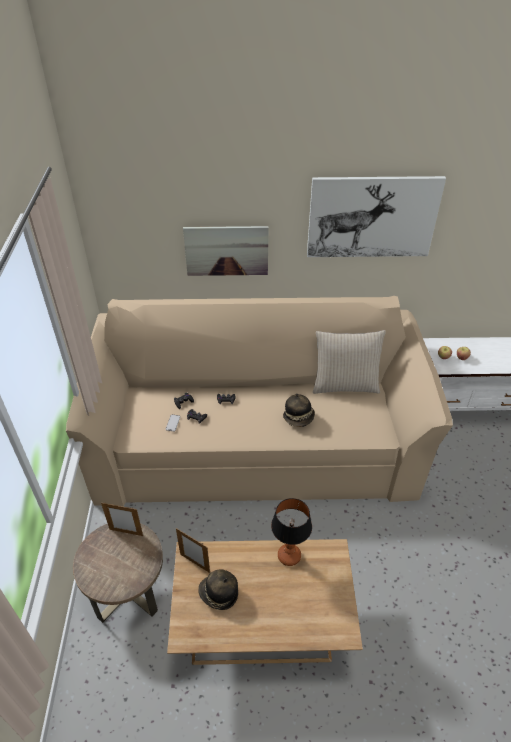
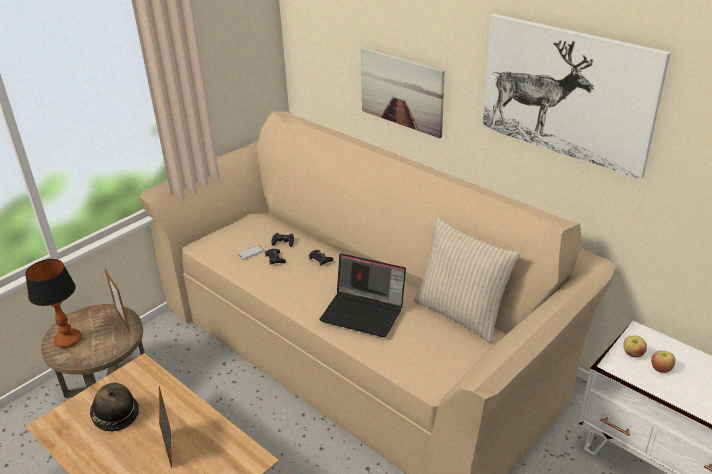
camera: 45 degrees right, 10 degrees down
(195, 563) = (133, 378): picture frame -> picture frame (171, 448)
(289, 555) = (208, 431): table lamp -> table lamp (69, 340)
(299, 417) = (364, 312): hat -> laptop

